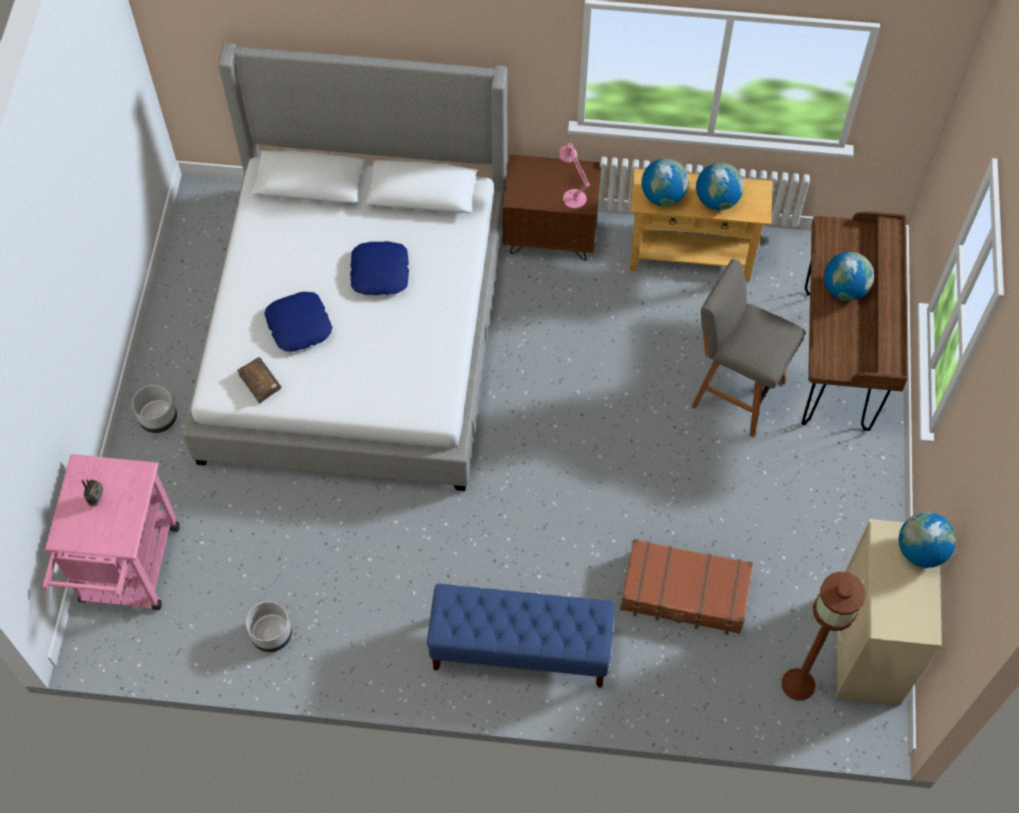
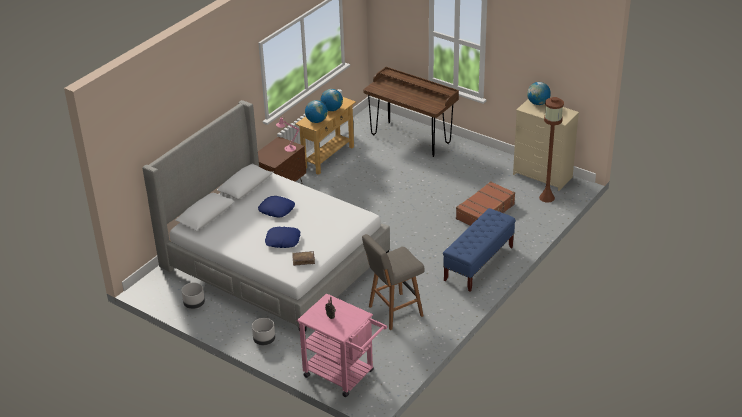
camera: 60 degrees left, 25 degrees down
(272, 634) = (415, 336): grey planter -> grey planter (194, 304)
(735, 392) = (403, 168): grey stool -> grey stool (394, 312)
(844, 289) = (403, 94): globe -> none

